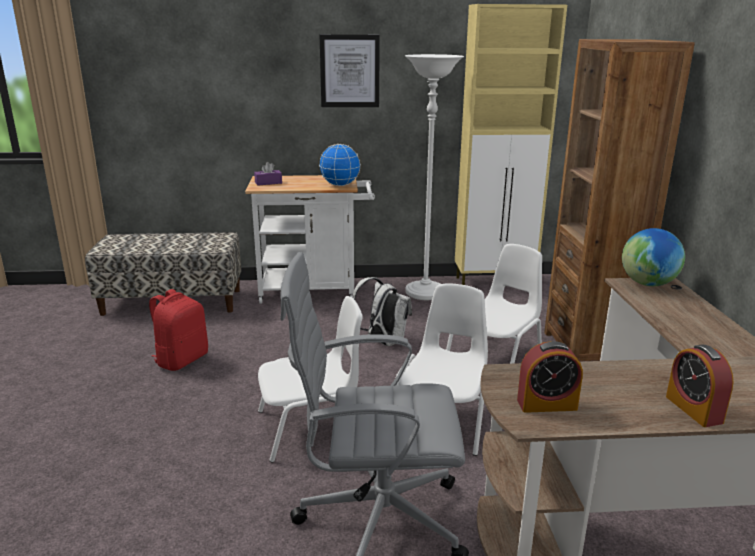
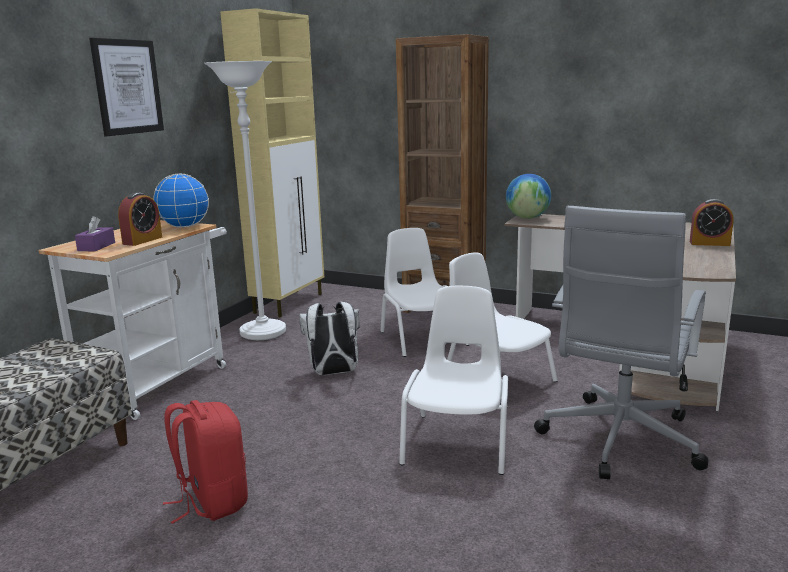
camera: 60 degrees left, 5 degrees down
(547, 404) = (693, 265): alarm clock -> alarm clock (142, 240)

